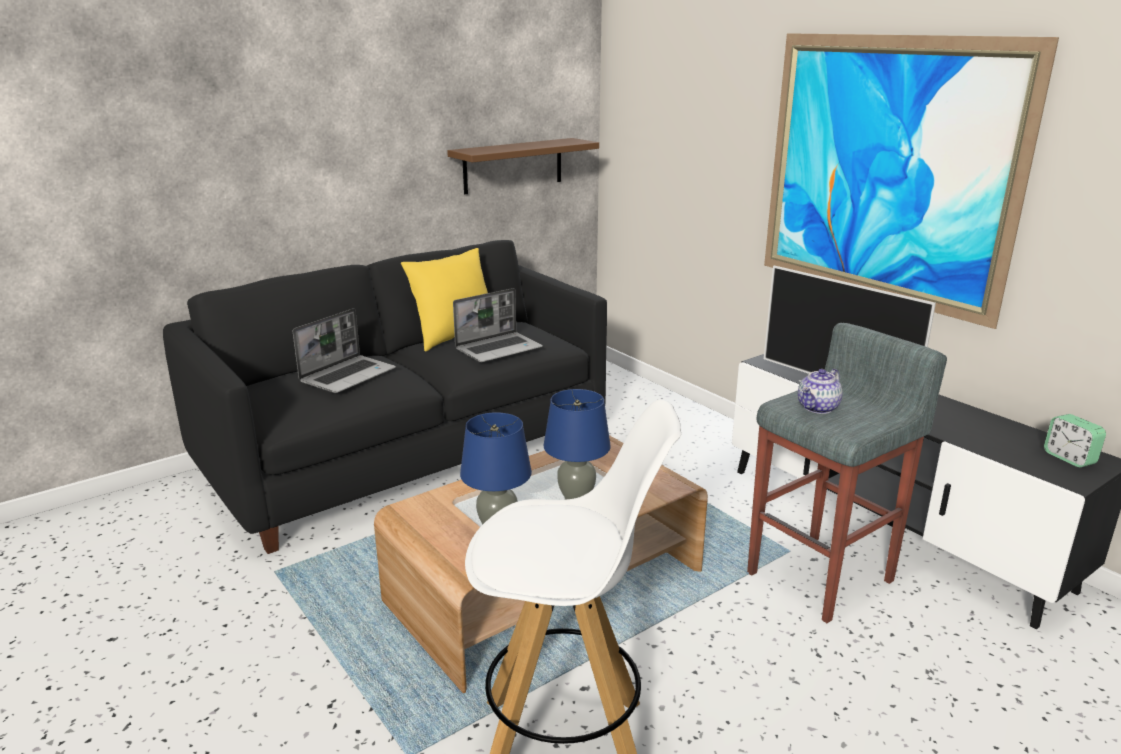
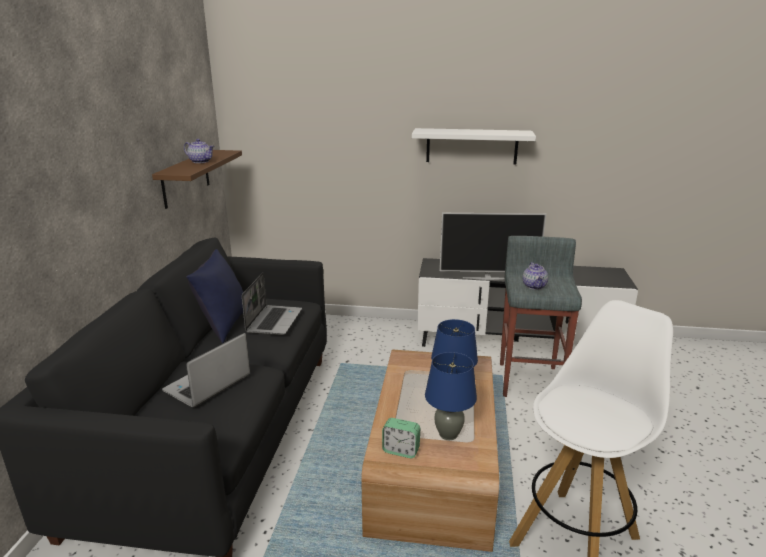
camera: 45 degrees left, 0 degrees up
(348, 375) = (207, 385): laptop -> laptop turned 135 degrees counterclockwise
(453, 337) = (223, 325): yellow pillow -> blue pillow
(523, 146) = (201, 161): none -> teapot
(885, 171) = (471, 146): picture -> white shelf
(1069, 458) = (607, 274): alarm clock -> alarm clock (401, 450)

